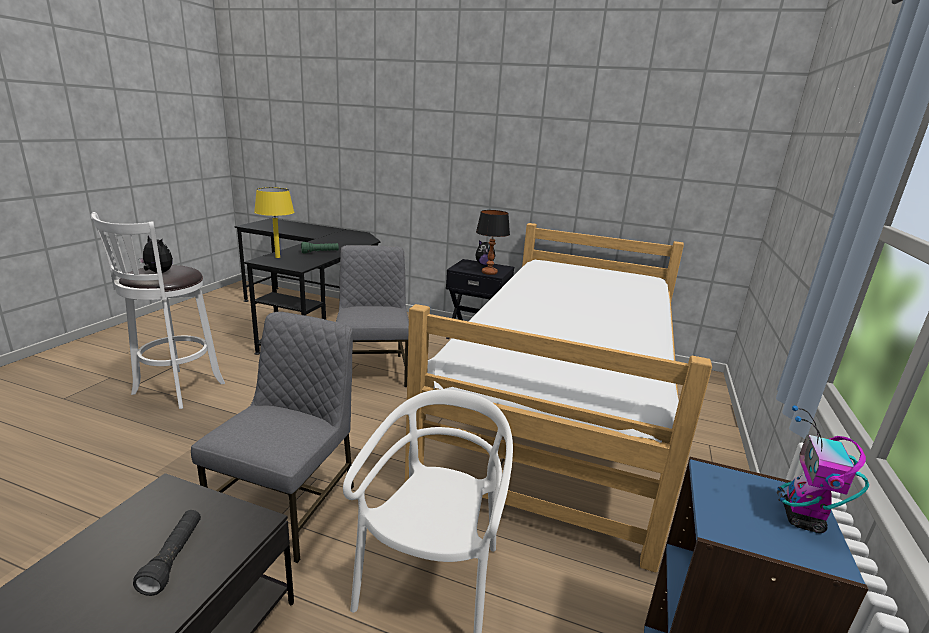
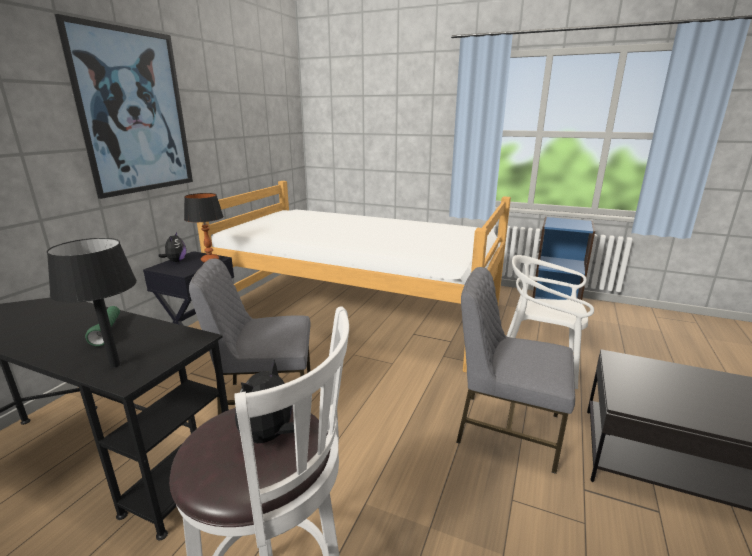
camera: 85 degrees left, 0 degrees up
(173, 558) = (669, 380): black flashlight -> none
(278, 257) = (115, 365): yellow table lamp -> black table lamp
(494, 135) = (134, 112): none -> picture
(802, 519) = (567, 220): toy robot -> none

